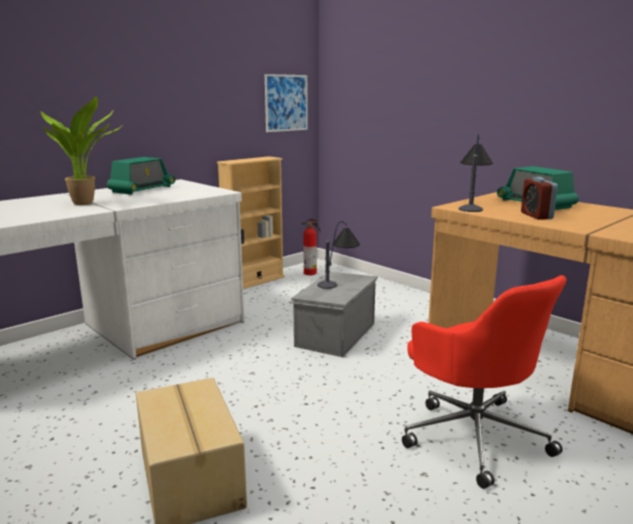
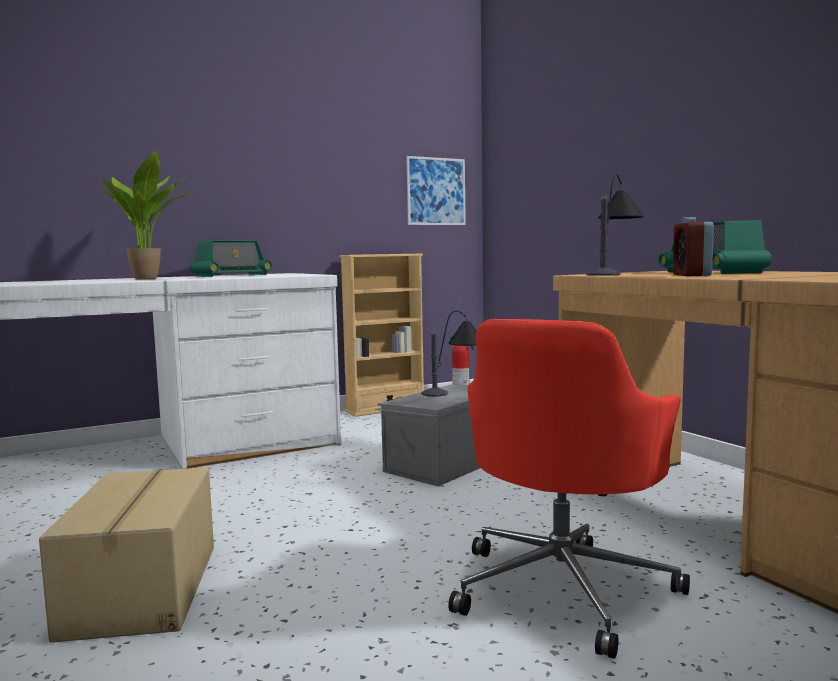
camera: 15 degrees right, 10 degrees down
(473, 435) = (563, 587): red office chair -> red office chair turned 45 degrees clockwise

